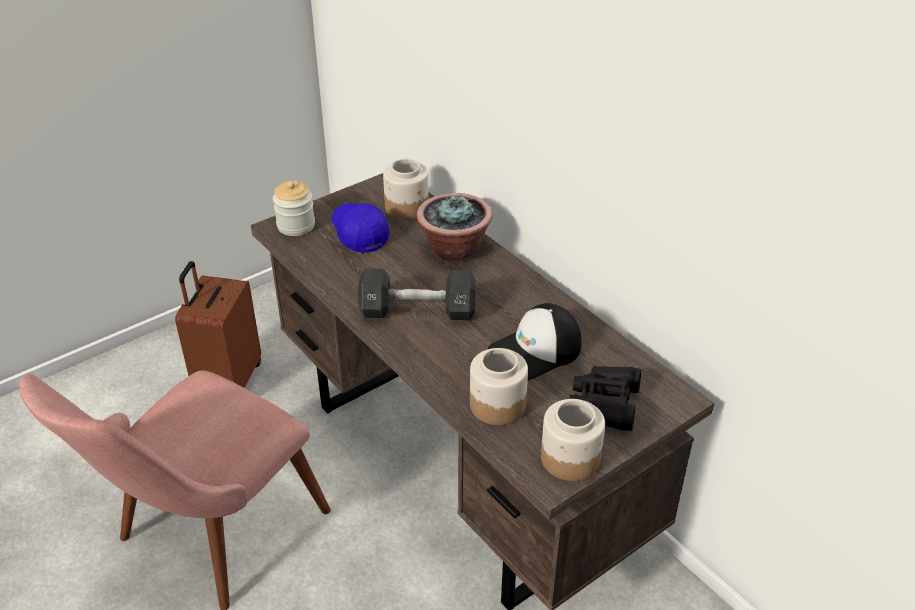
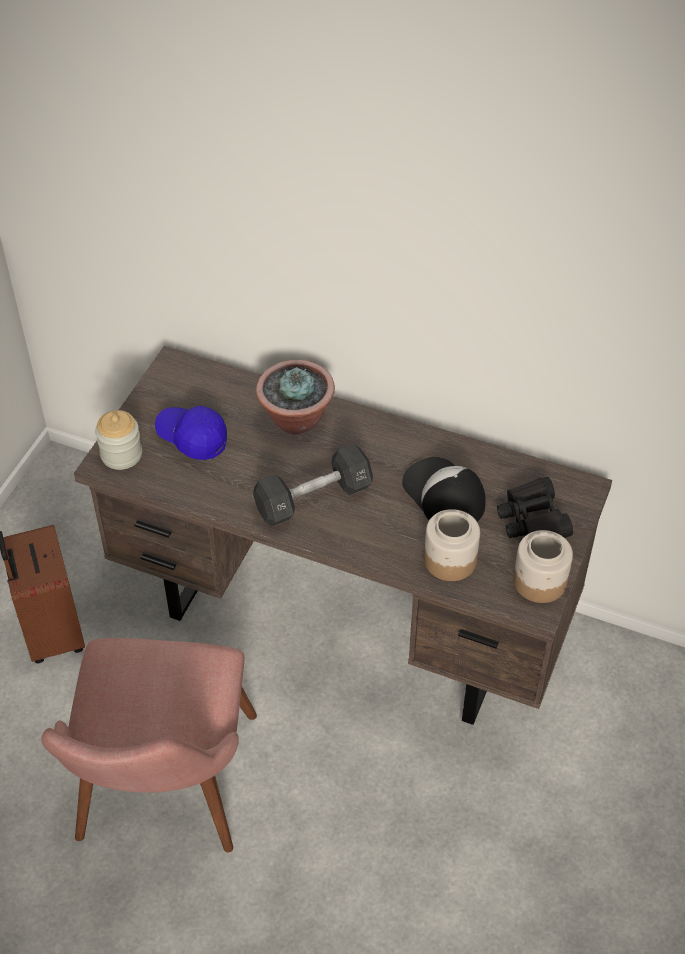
camera: 30 degrees left, 10 degrees up
(407, 207) = (213, 388): jar -> none
(535, 351) = (443, 494): cap -> cap turned 120 degrees clockwise

